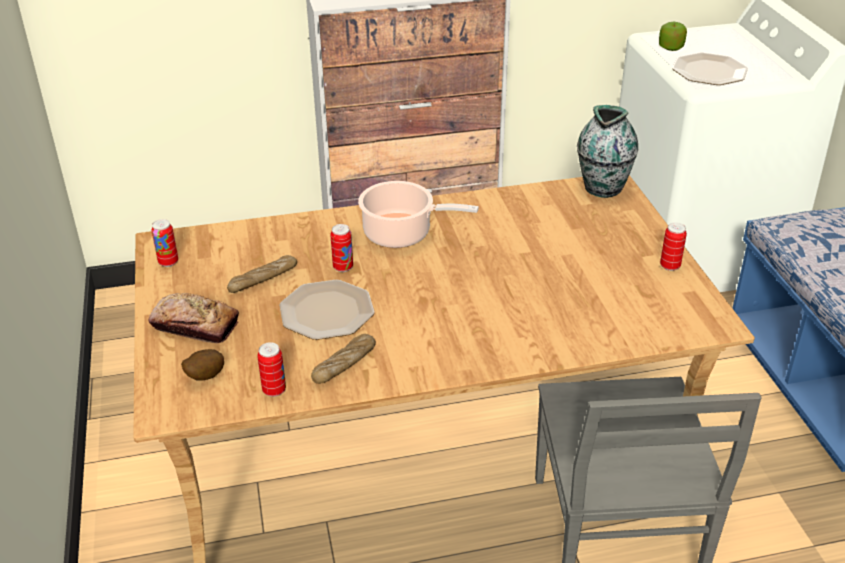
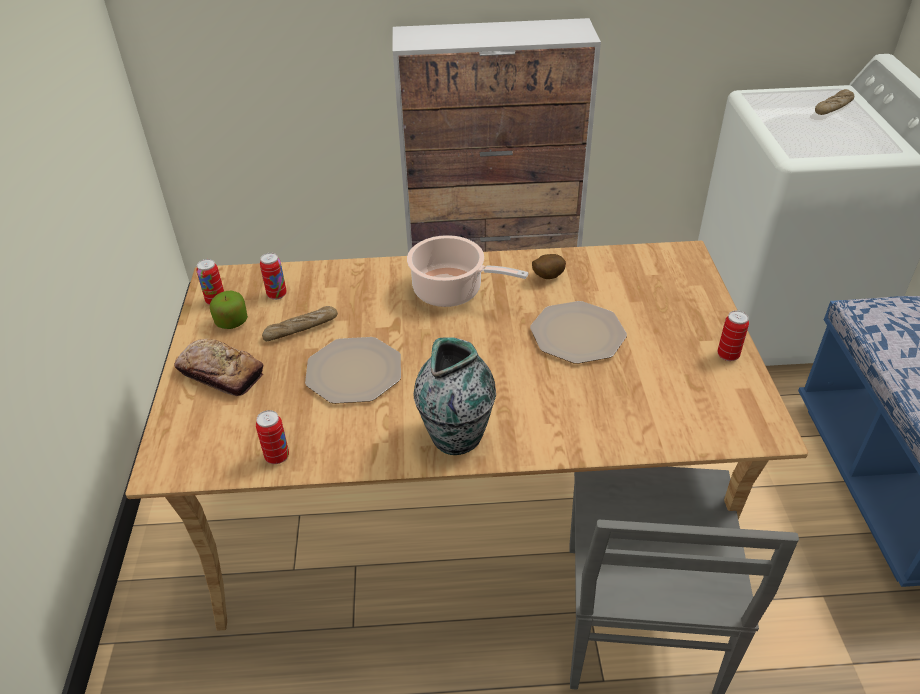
camera: 10 degrees right, 5 degrees up
(204, 376) = (213, 432): potato -> potato (546, 277)
(343, 267) = (383, 323): can -> can (277, 295)
(344, 364) = (355, 434): bread -> bread (833, 108)
(603, 187) = (673, 257): vase -> vase (457, 436)
(670, 47) = (772, 108): apple -> apple (232, 322)
(710, 71) = (810, 137): plate -> plate (578, 333)

